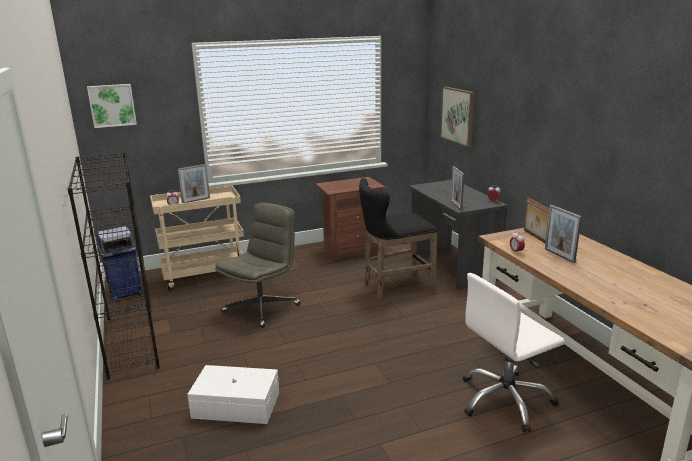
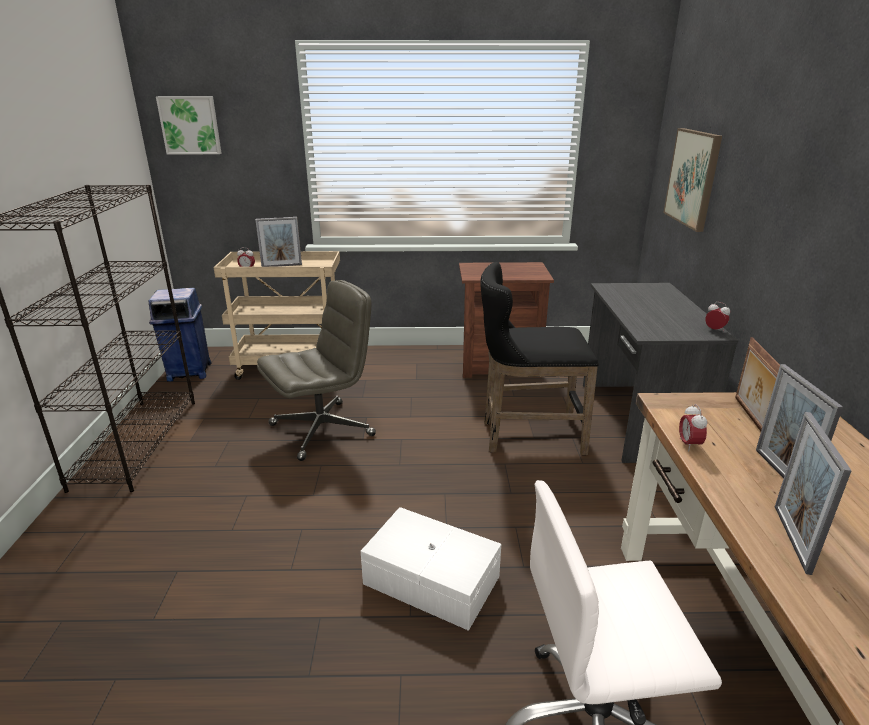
camera: 20 degrees right, 5 degrees up
(236, 404) = (170, 584): white storage box -> white storage box (431, 578)
(456, 205) = (642, 327): picture frame -> picture frame (791, 538)

